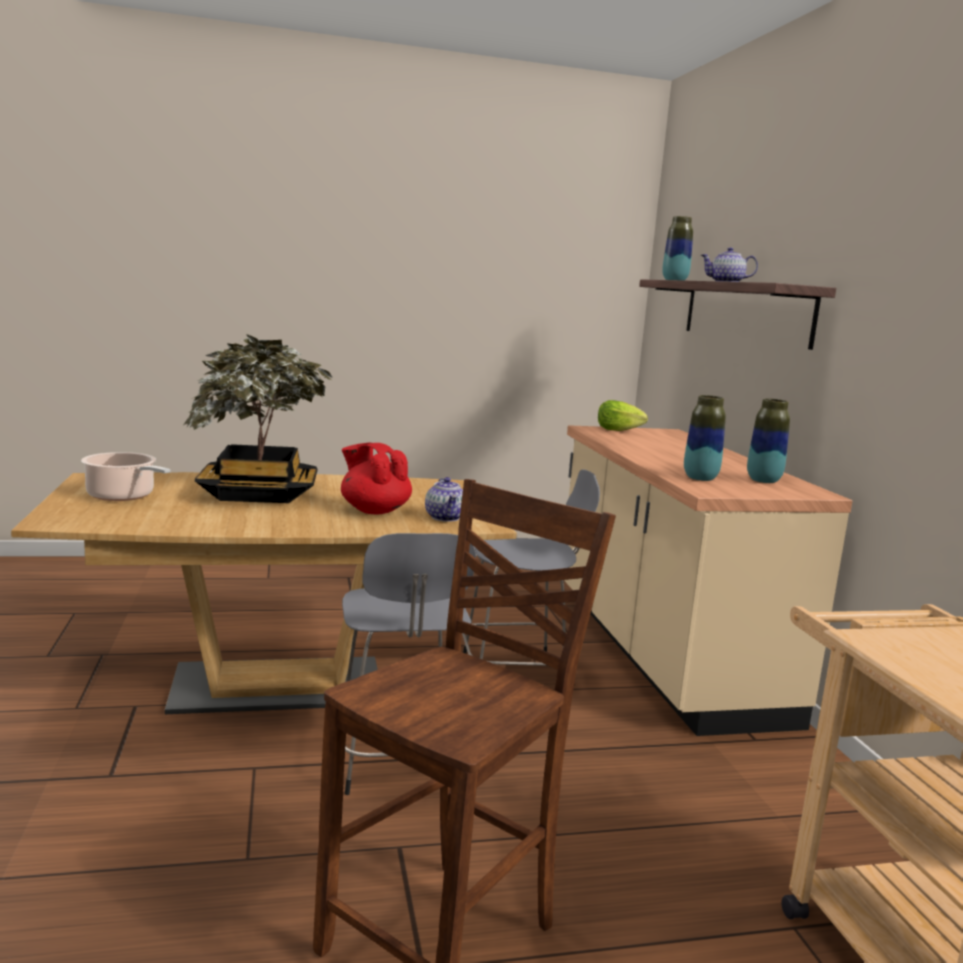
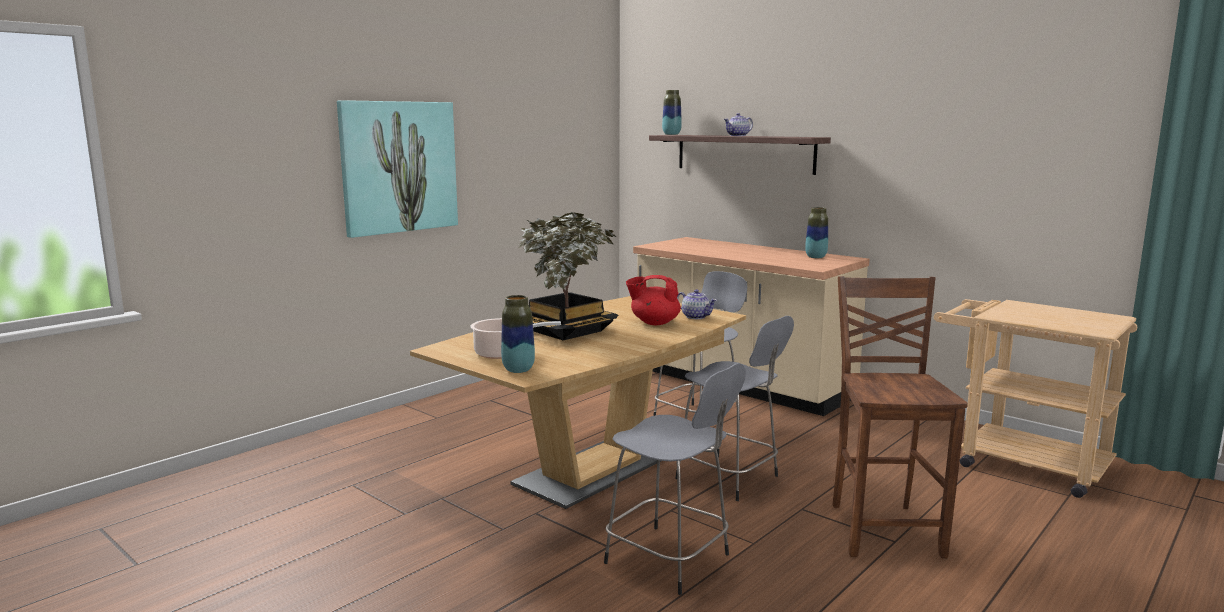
camera: 35 degrees left, 0 degrees up
(124, 827) = (671, 560): none -> grey stool
(287, 287) = (398, 167): none -> picture
(617, 430) = (667, 244): lettuce -> none
(700, 478) = (793, 262): vase -> vase (518, 370)

